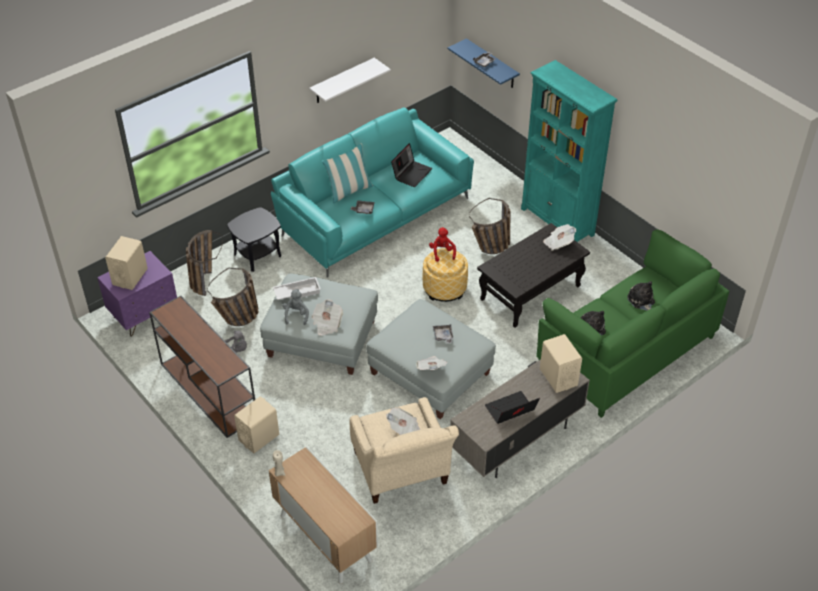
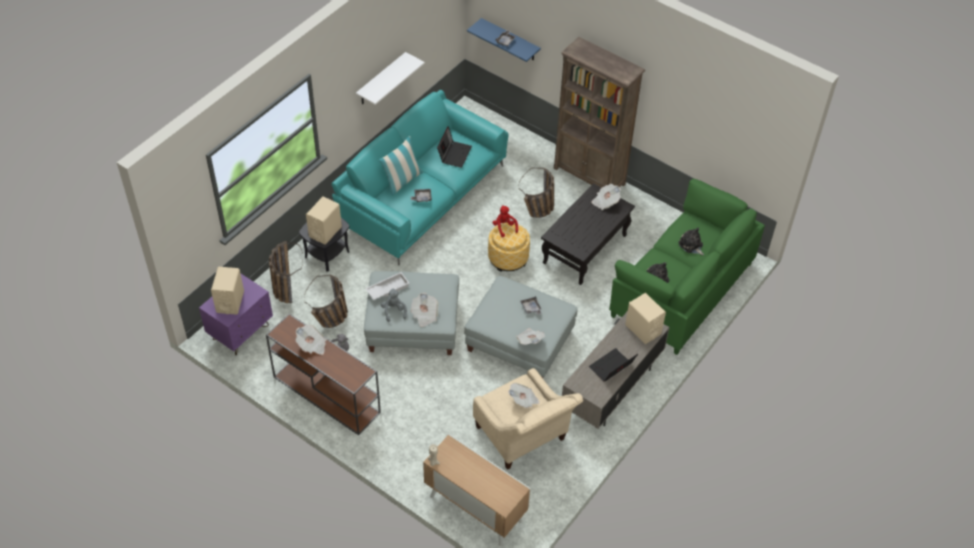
camera: 15 degrees left, 5 degrees up
(192, 330) = (312, 345): none -> newspaper
(259, 437) = (387, 429): beige speaker -> beige speaker (325, 232)
(557, 222) = (589, 176): turquoise bookcase -> brown bookcase

